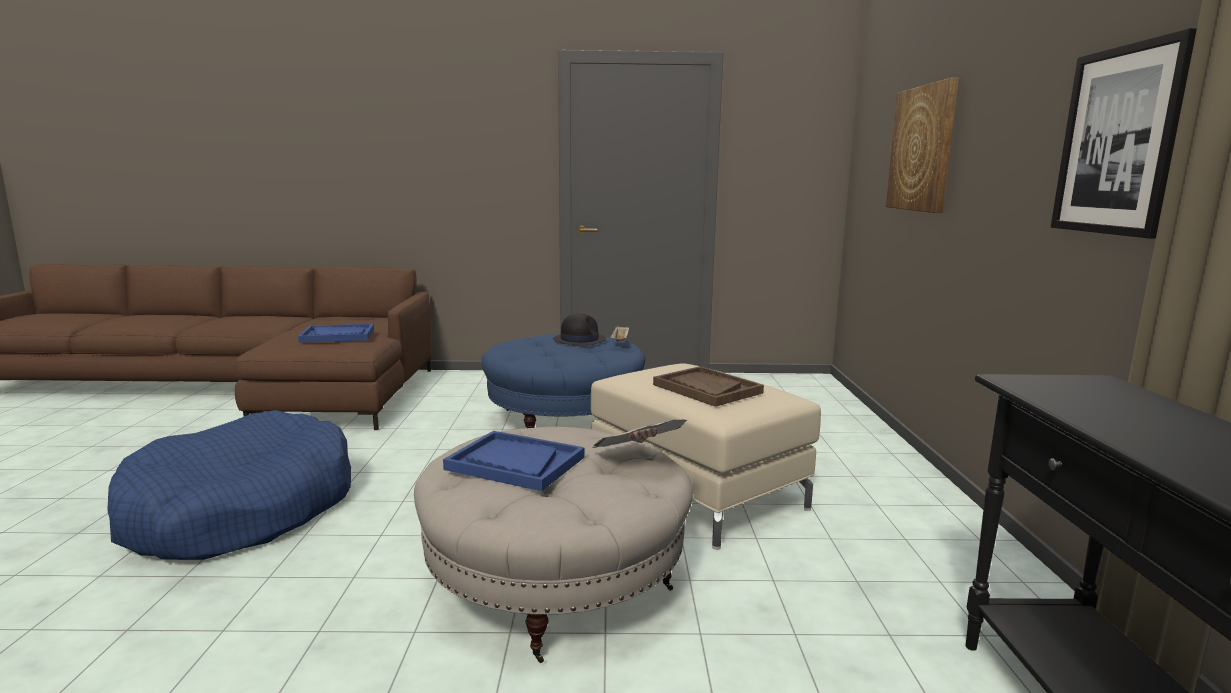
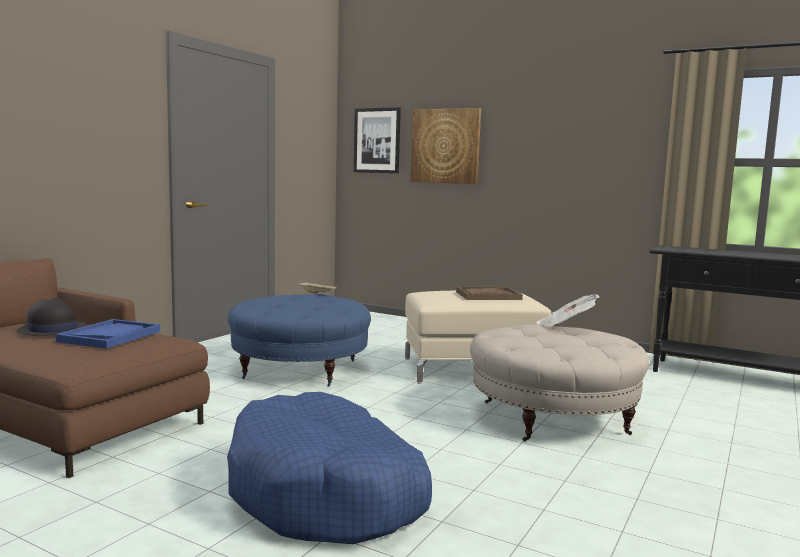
camera: 60 degrees left, 5 degrees down
(515, 463) = (554, 341): blue tray -> none
(579, 340) = (294, 297): black hat -> black hat (52, 330)
(1119, 141) = (618, 151): picture -> picture (377, 140)

